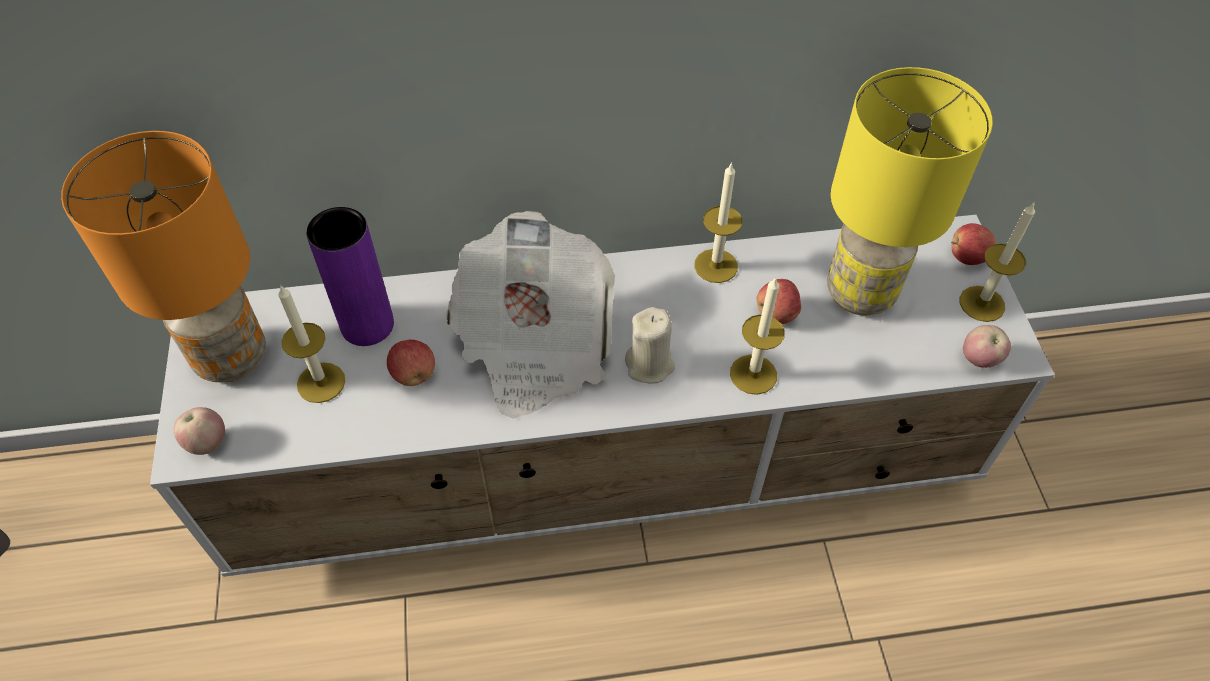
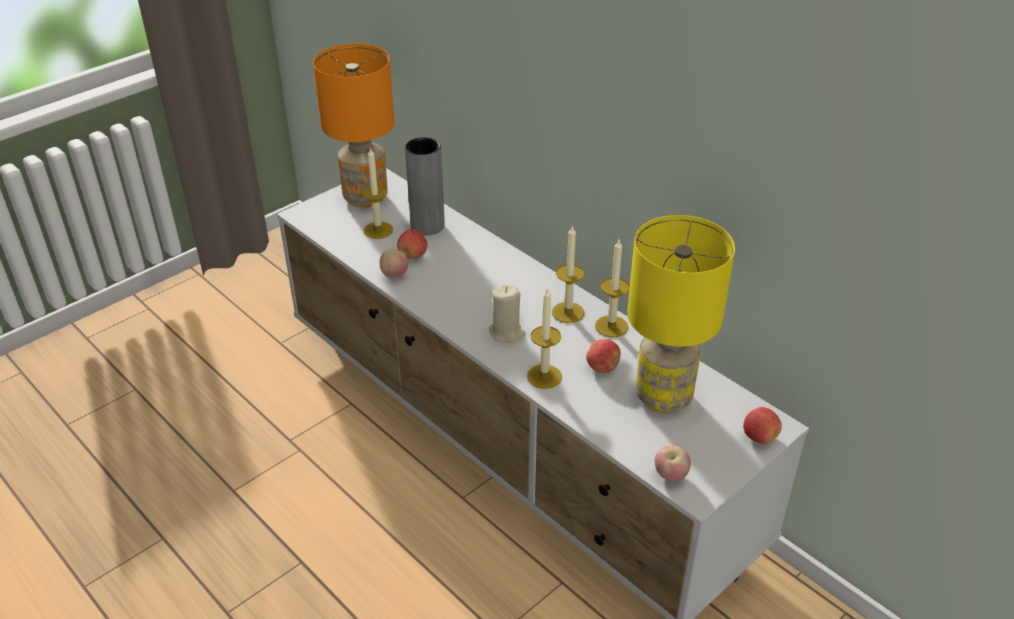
camera: 55 degrees right, 15 degrees down
(207, 443) = (312, 216): apple -> apple (394, 275)
(367, 325) = (427, 226): purple vase -> grey vase
(534, 344) = (475, 285): newspaper -> none
(982, 303) = (724, 460): candle -> candle (568, 312)

